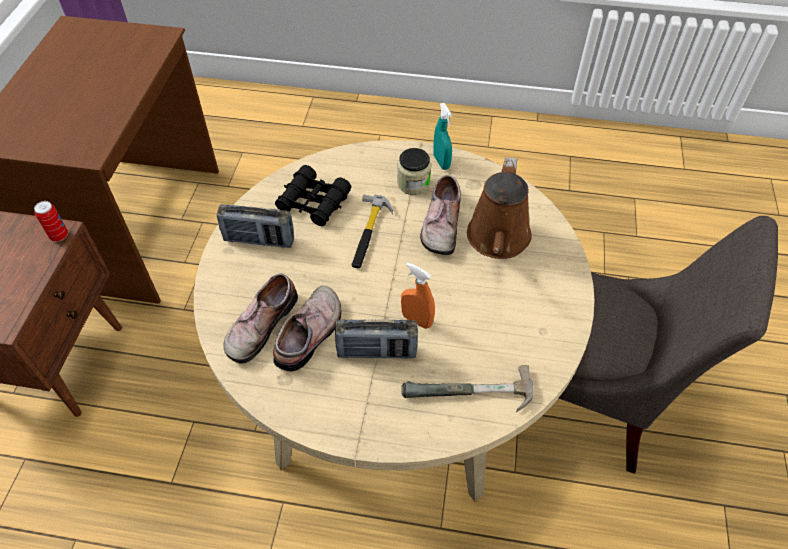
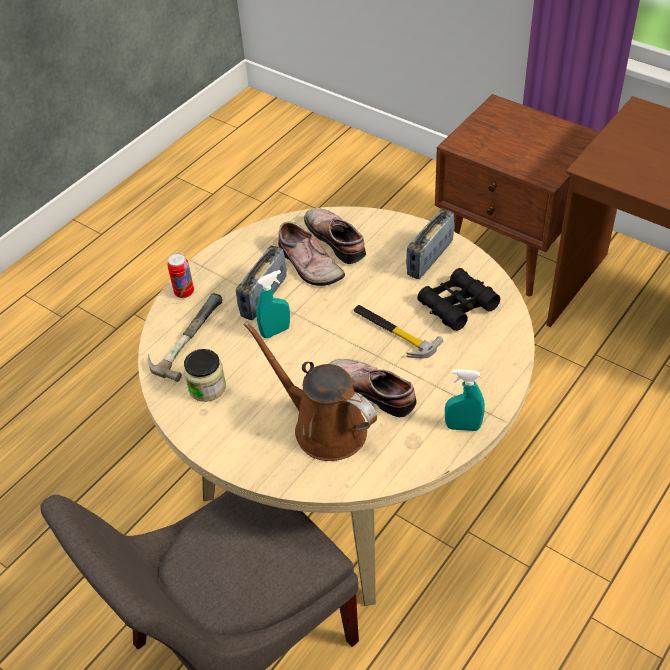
camera: 120 degrees right, 5 degrees down
(59, 236) = (542, 177): can -> can (184, 292)
(413, 184) = (442, 390): jar -> jar (207, 387)
(417, 320) = (275, 331): orange spray bottle -> turquoise spray bottle

